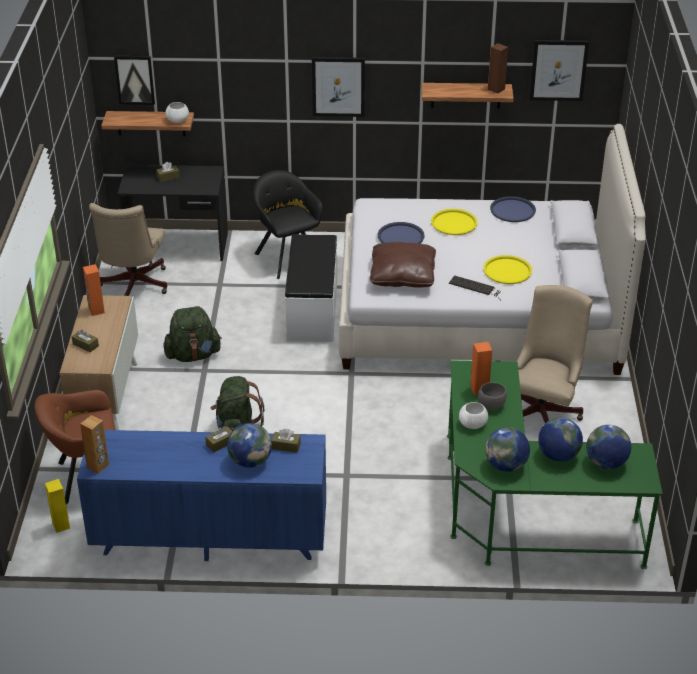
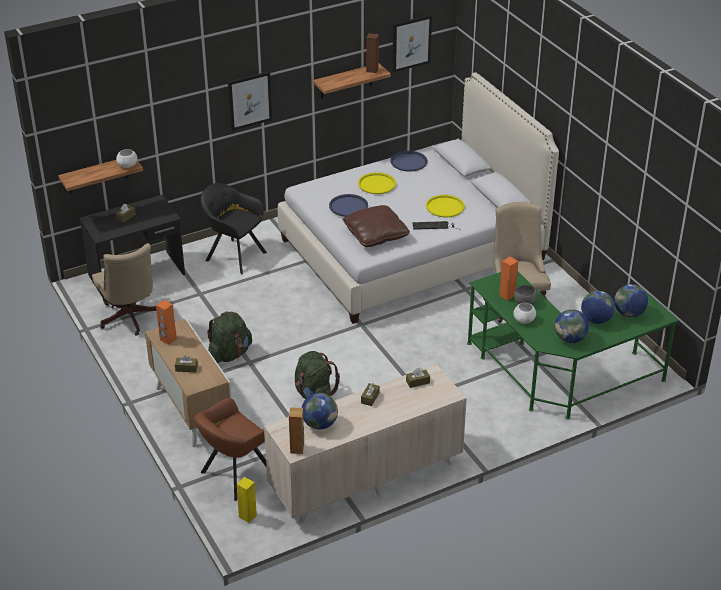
camera: 30 degrees left, 0 degrees up
(135, 79) = (82, 140): picture -> none
(209, 536) = (365, 478): blue dresser -> beige dresser
(250, 461) = (403, 402): globe -> globe (319, 424)
(313, 310) = (291, 288): white bench -> none

